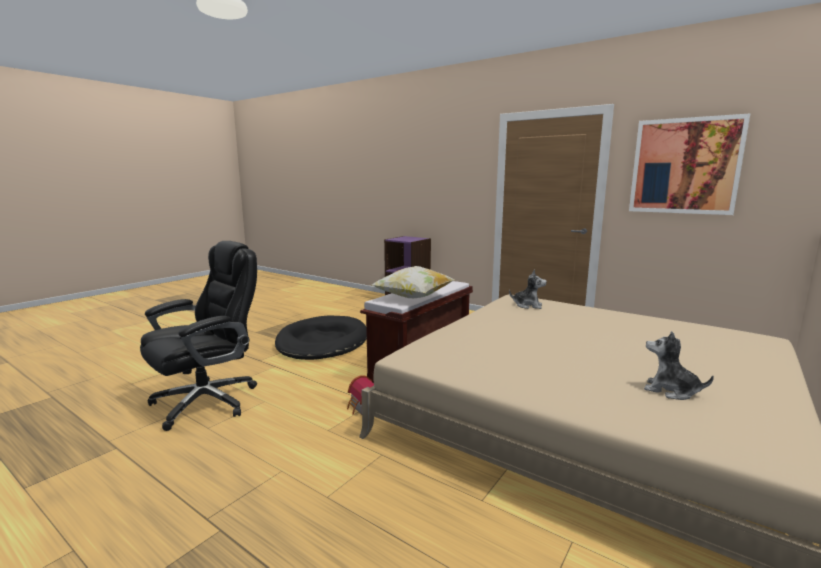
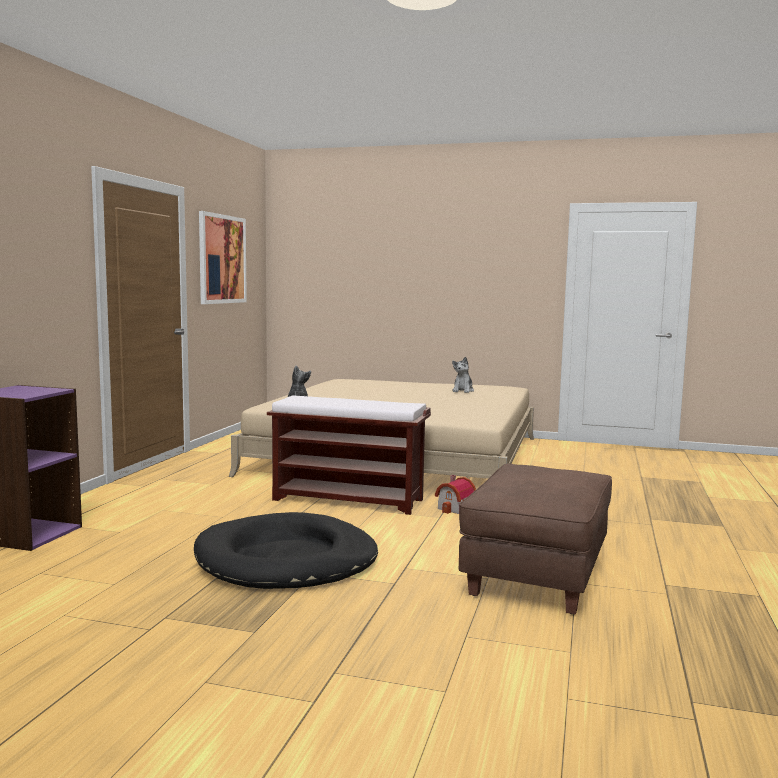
camera: 110 degrees left, 5 degrees down
(208, 401) = (537, 575): black office chair -> brown ottoman
(413, 298) = (381, 403): pillow -> none

